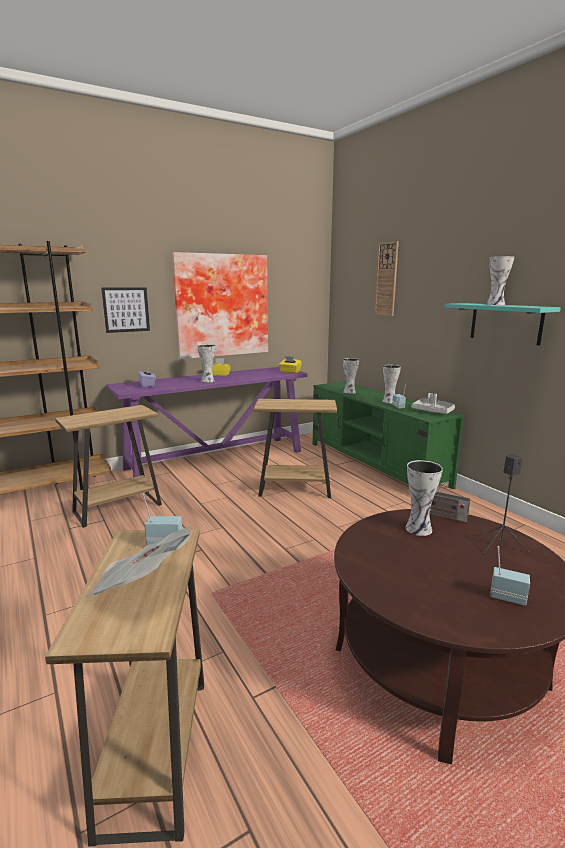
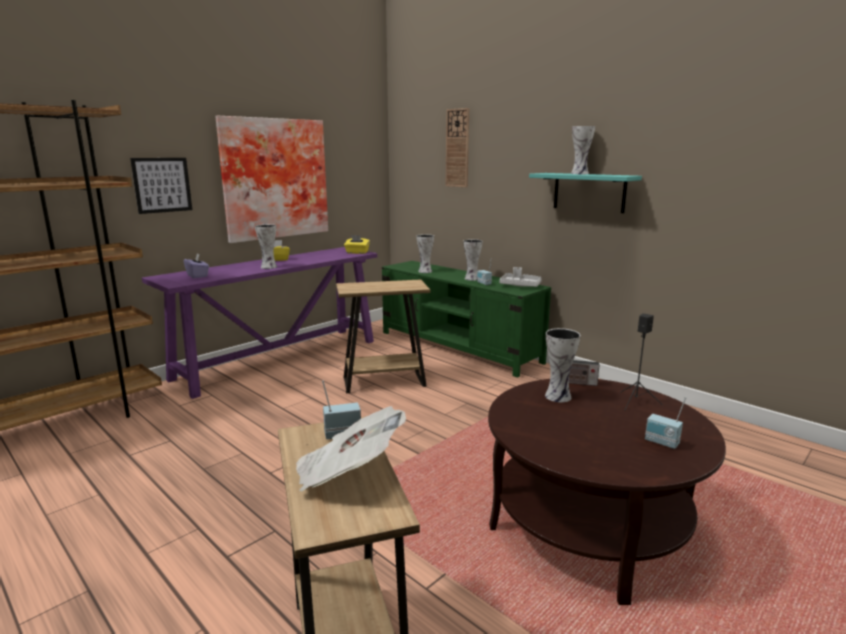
camera: 15 degrees left, 0 degrees up
(118, 508) = (182, 425): brown side table -> none
(507, 597) = (661, 443): radio -> radio turned 150 degrees counterclockwise

